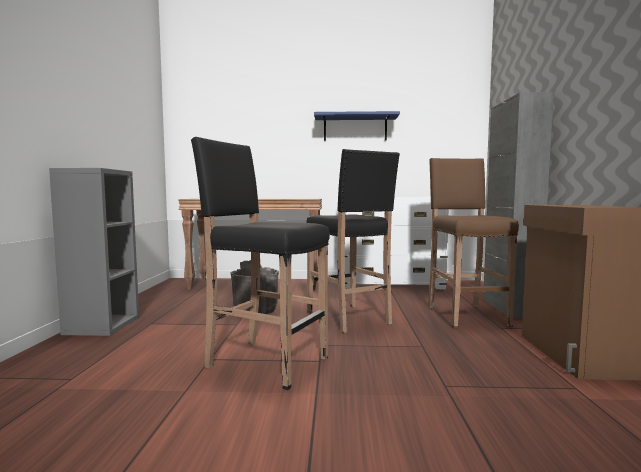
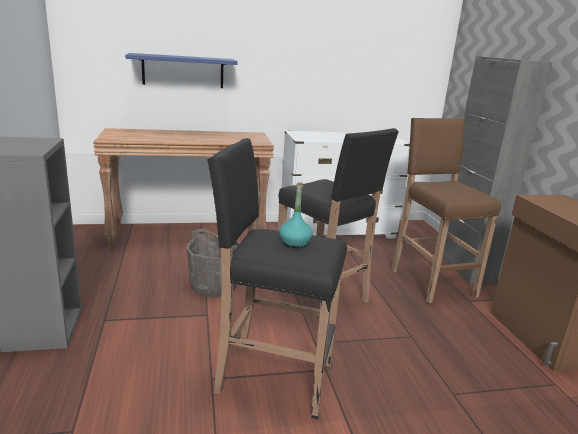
camera: 15 degrees left, 15 degrees up
(276, 223) = (294, 243): none -> turquoise bottle
(355, 128) = (307, 47): blue shelf -> blue shelf (183, 71)

